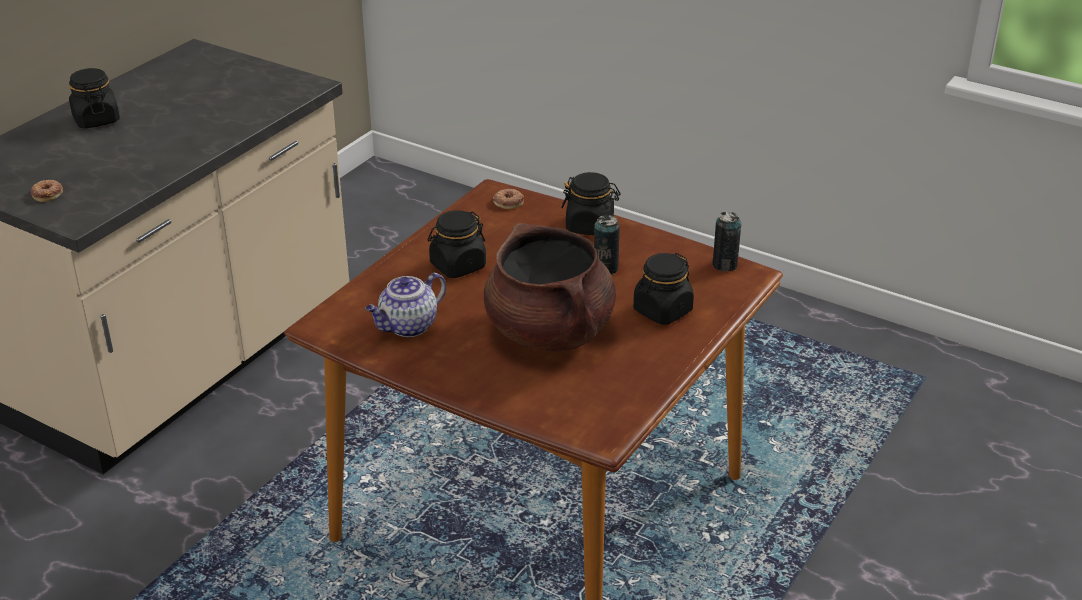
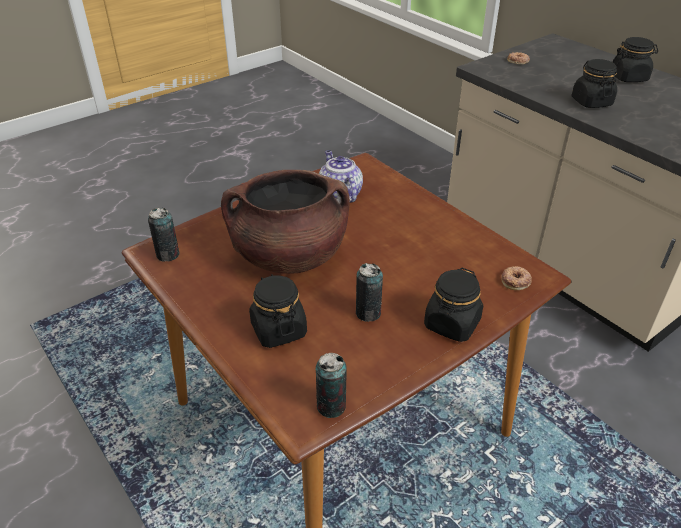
camera: 110 degrees right, 5 degrees up
(457, 266) = (411, 230): black jar -> black jar (591, 102)
(601, 419) = (168, 255): none -> can

